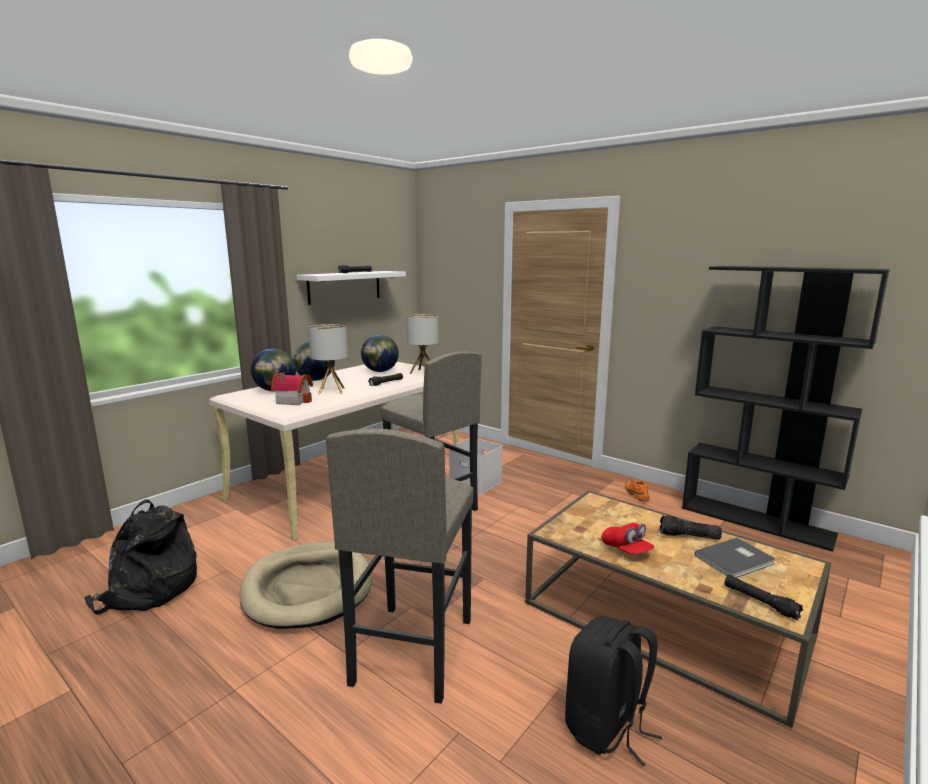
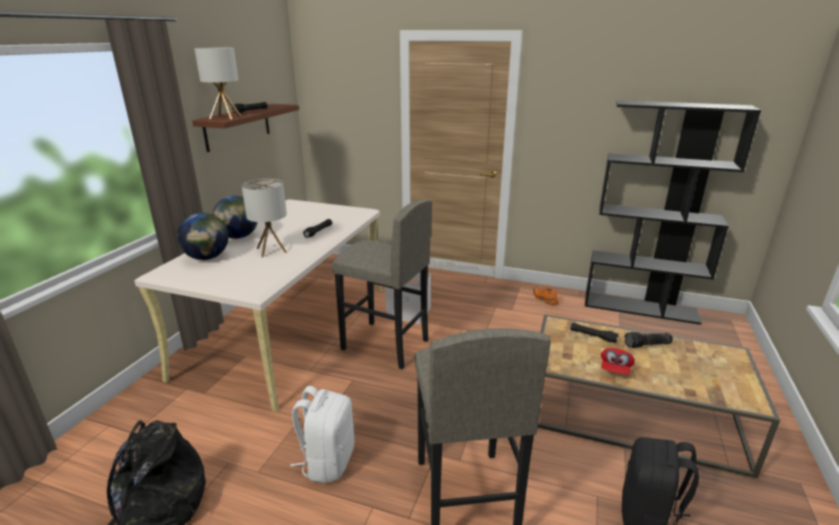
camera: 20 degrees left, 10 degrees up
(293, 400) = (242, 269): toy house -> none
(308, 588) = (327, 461): beige dog bed -> white backpack
(345, 286) = (238, 126): white shelf -> brown shelf
(380, 371) = (297, 216): globe -> none
(423, 372) = (342, 212): table lamp -> table lamp (225, 117)
(626, 550) = (615, 369): red cap -> red cap turned 75 degrees clockwise
(736, 560) = (692, 360): grey book -> none
(760, 602) = (732, 395): black flashlight -> black flashlight (593, 336)

